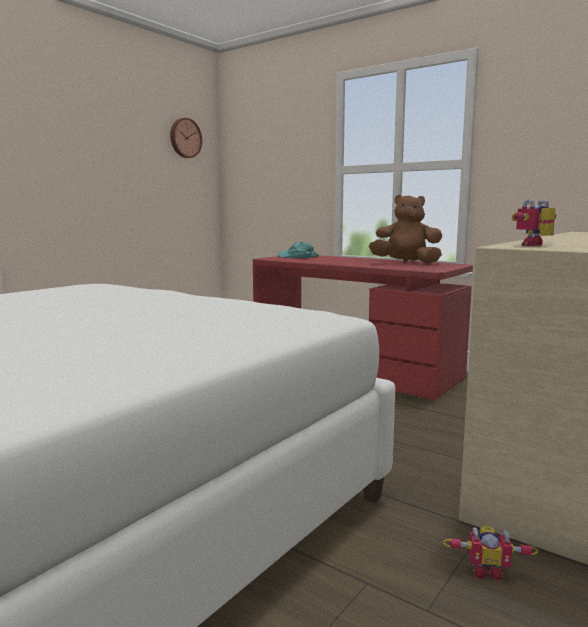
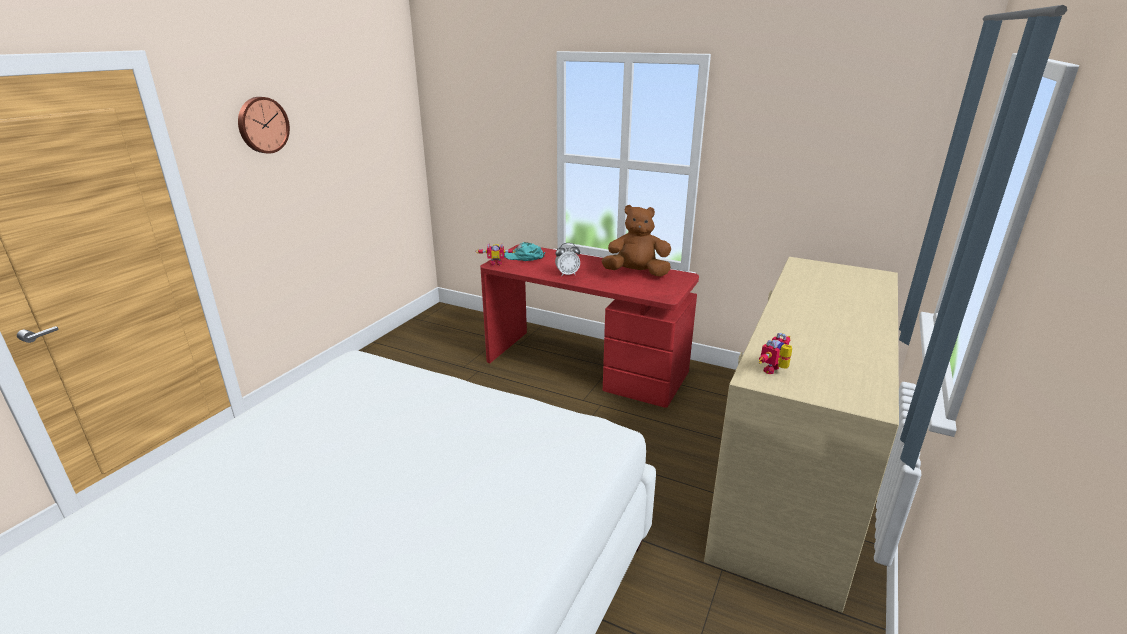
camera: 10 degrees left, 15 degrees up
(185, 138) = (383, 112): wall clock -> wall clock (262, 125)
(335, 262) = (567, 274): none -> alarm clock
(486, 571) = (729, 614): toy robot -> toy robot (496, 263)

